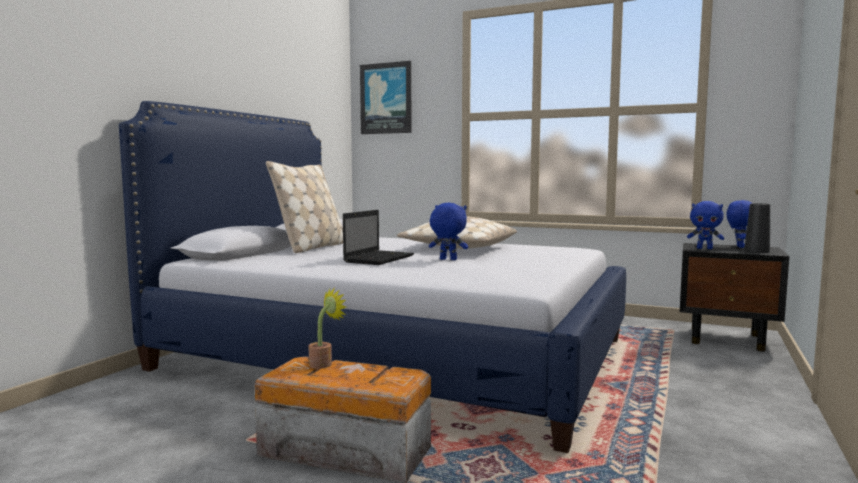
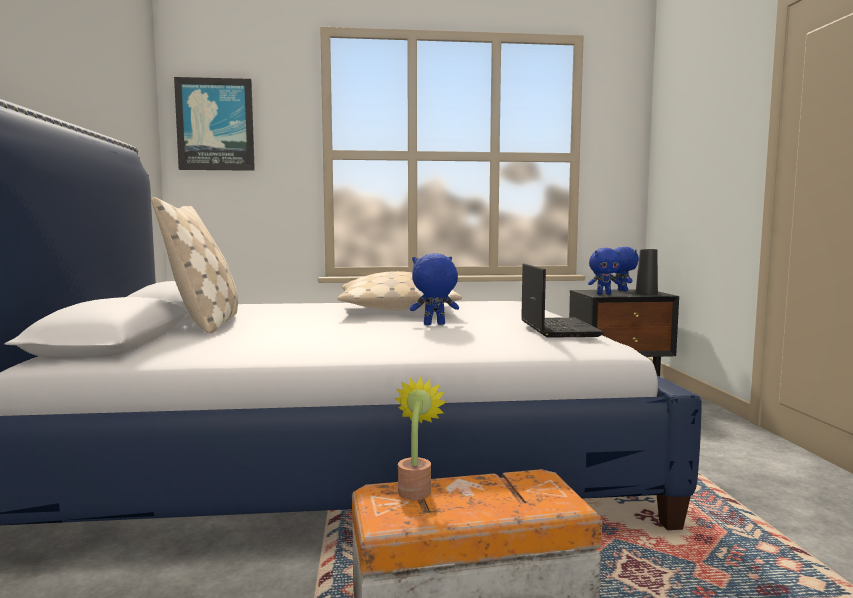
camera: 30 degrees left, 0 degrees up
(379, 259) = (351, 331): laptop -> laptop (557, 329)

